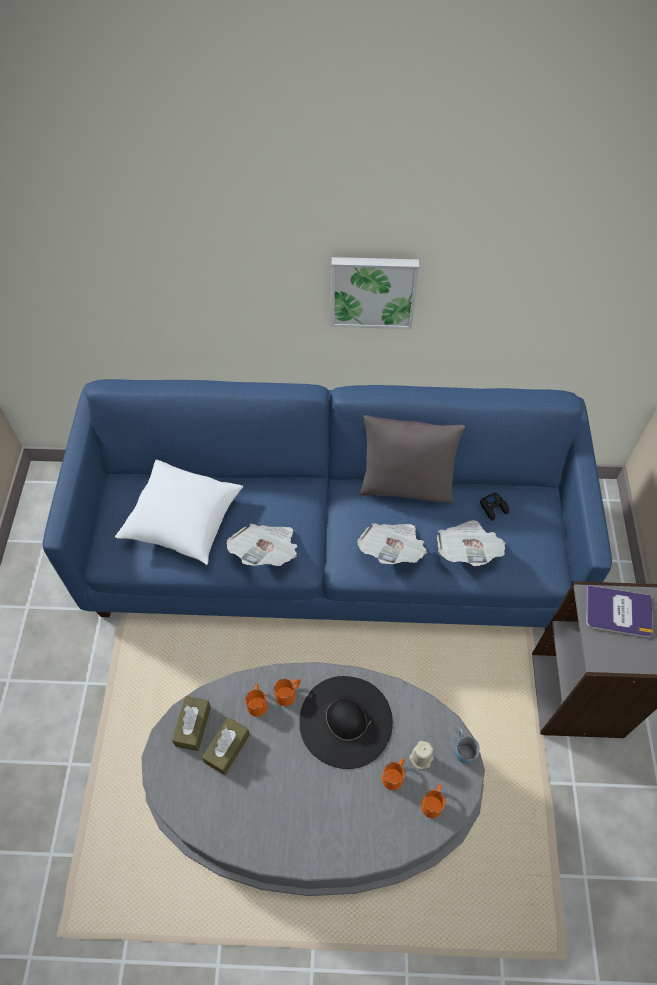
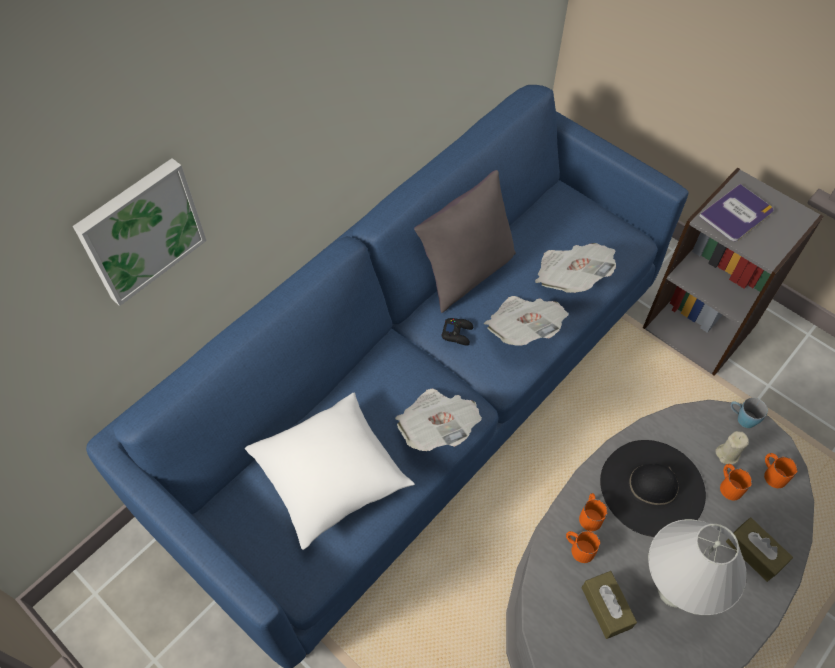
camera: 50 degrees left, 0 degrees up
(193, 726) = (560, 624): brown tissue box -> brown tissue box (754, 553)
(275, 787) = (674, 591): none -> white table lamp
(373, 291) = (342, 100): picture -> picture (140, 230)
(493, 508) = (546, 230): black game controller -> black game controller (457, 333)

